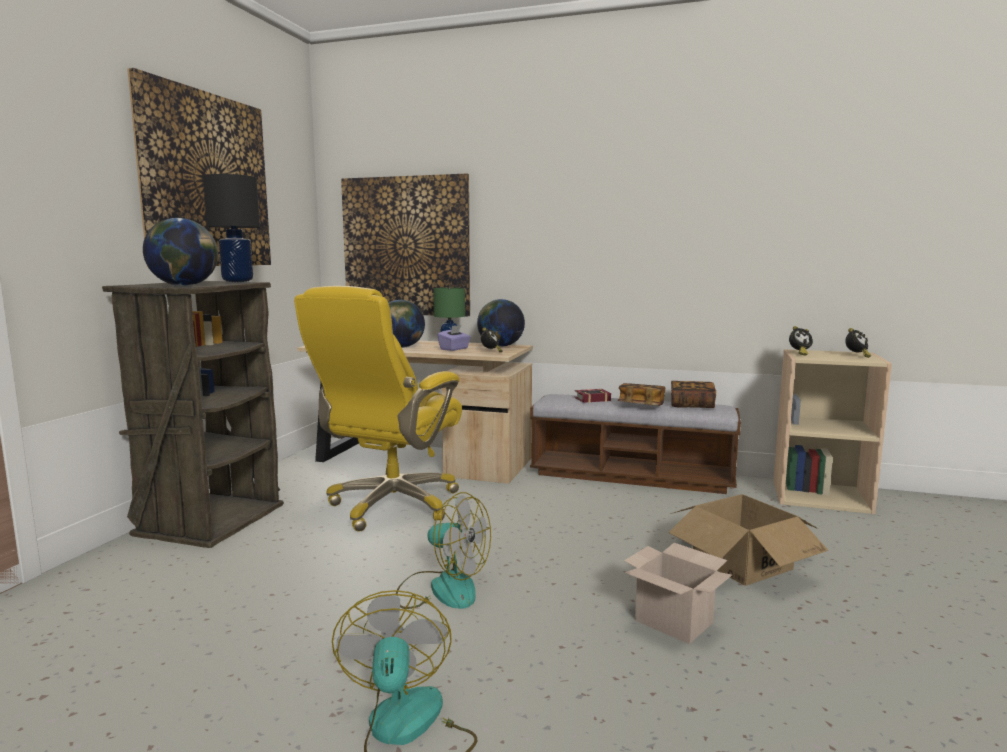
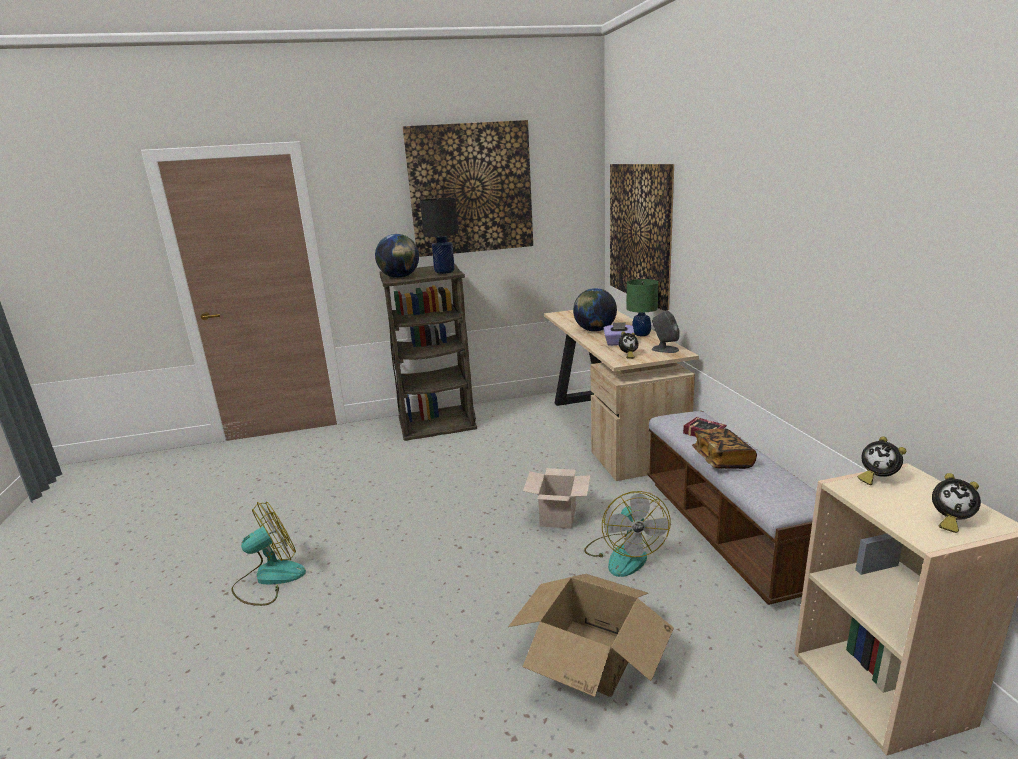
camera: 60 degrees right, 10 degrees up
(390, 507) = (512, 459): yellow office chair -> none
(442, 588) = (416, 527): fan -> fan (624, 554)
(500, 346) = (664, 349): globe -> grey speaker
(676, 622) = (444, 643): cardboard box -> cardboard box (558, 517)
(692, 405) = (776, 484): book -> none

